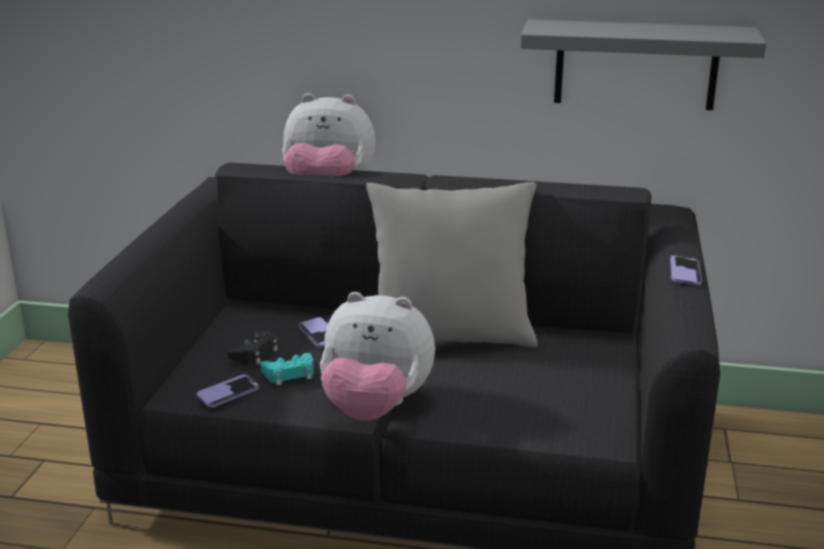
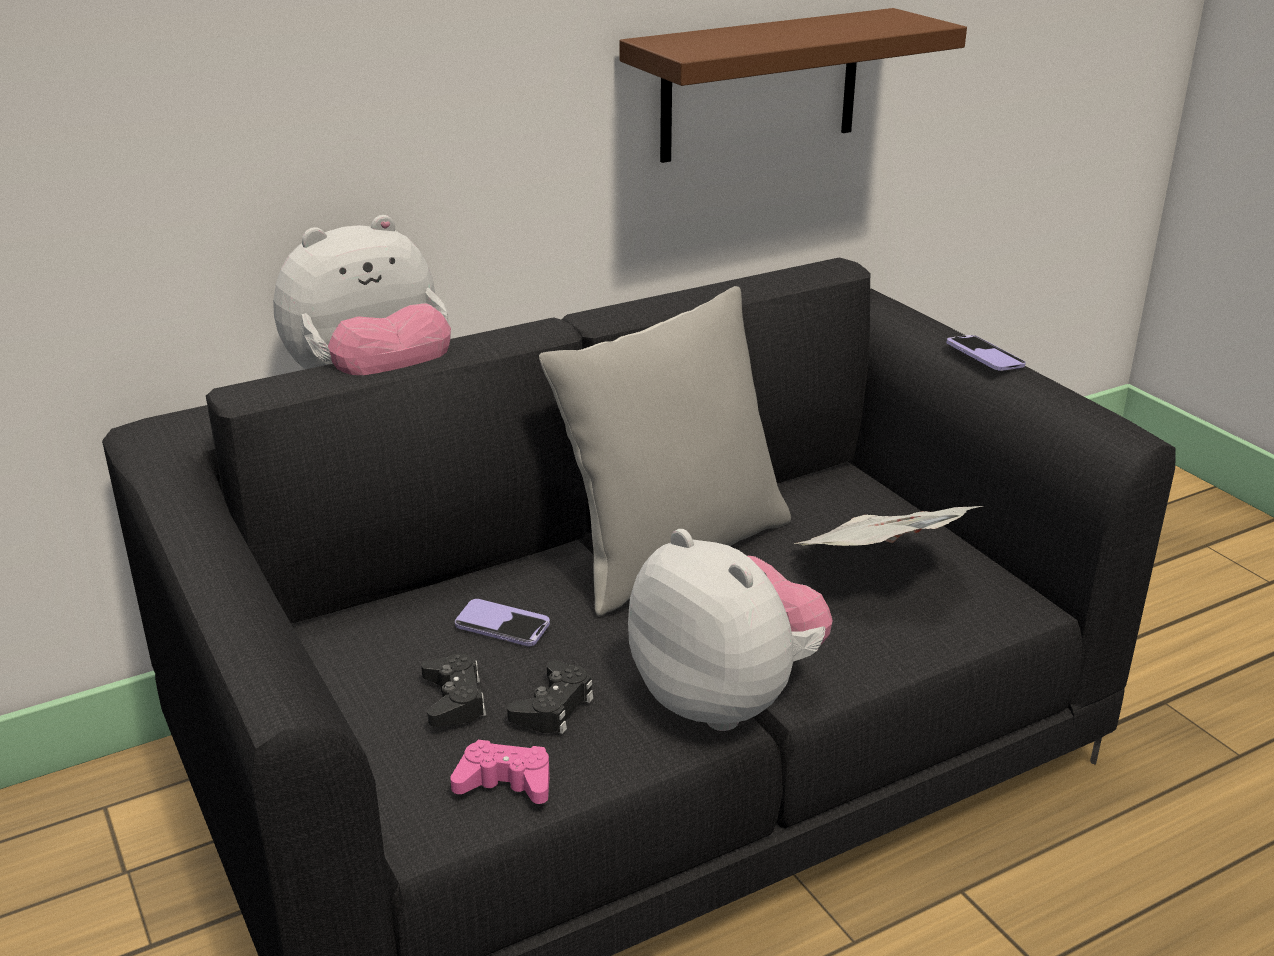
camera: 40 degrees left, 5 degrees up
(228, 393) = (505, 782): phone -> pink game controller
(289, 374) = (553, 707): turquoise game controller -> black game controller
(375, 408) = (726, 699): plush toy -> plush toy turned 105 degrees counterclockwise
(547, 384) = (881, 566): none -> newspaper
(636, 65) = (760, 85): grey shelf -> brown shelf

